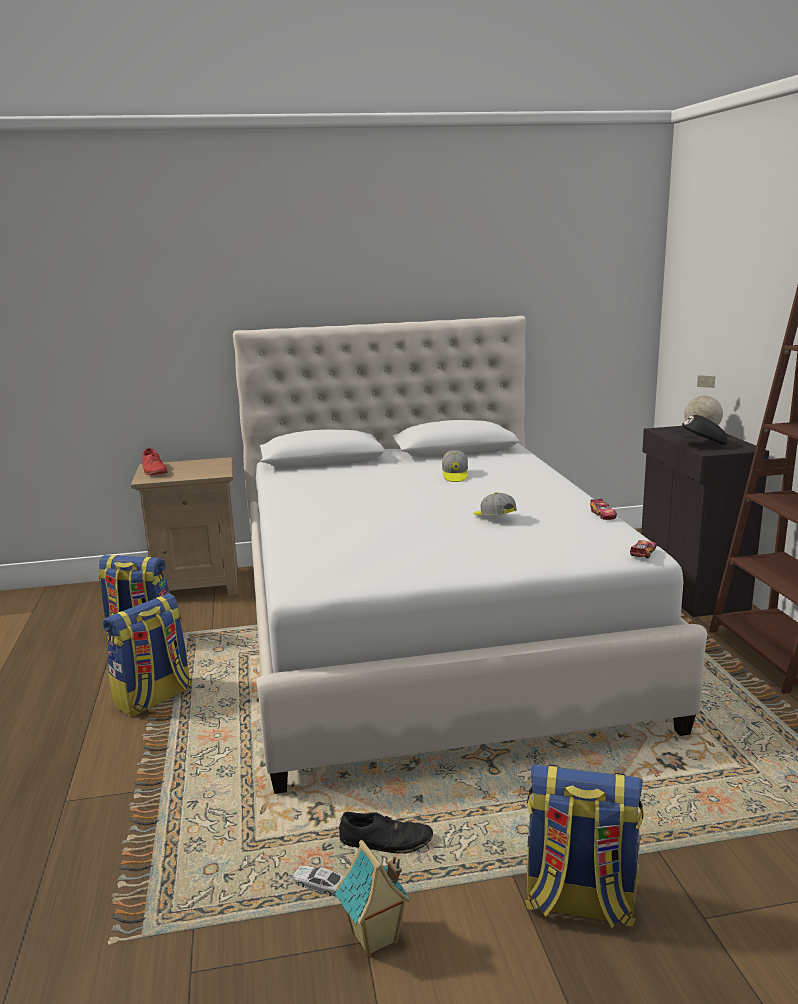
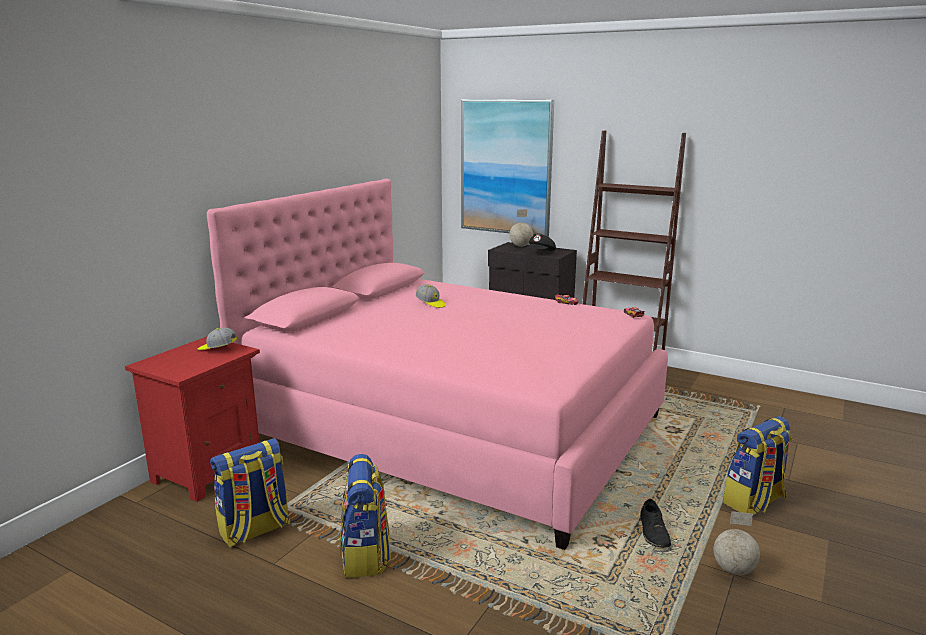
camera: 50 degrees left, 0 degrees up
(154, 470) = (165, 366): red shoe -> none
(199, 586) = (210, 472): beige nightstand -> red nightstand
(319, 884) = (672, 569): toy car -> none
(375, 939) = (734, 570): toy house -> globe
(386, 841) = (654, 532): black shoe -> black shoe turned 135 degrees clockwise
(429, 633) = (453, 427): white bed -> pink bed
(494, 518) = (525, 320): cap -> cap (217, 349)
(715, 311) = (506, 167): none -> picture

